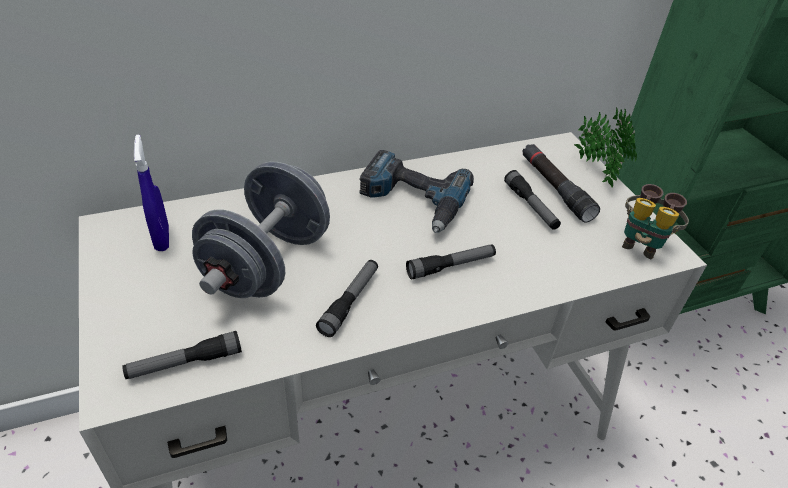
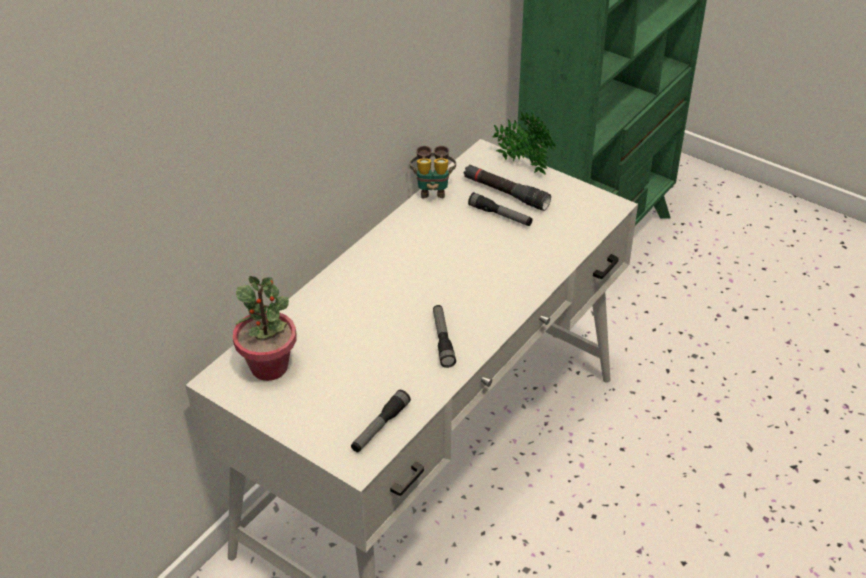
camera: 30 degrees left, 0 degrees up
(162, 238) = (269, 367): blue spray bottle -> potted plant
(267, 263) = (363, 344): grey dumbbell -> none
(412, 200) = (416, 251): power drill -> none
(451, 266) = (484, 285): flashlight -> none
(642, 243) = (590, 208): binoculars -> binoculars (433, 189)

